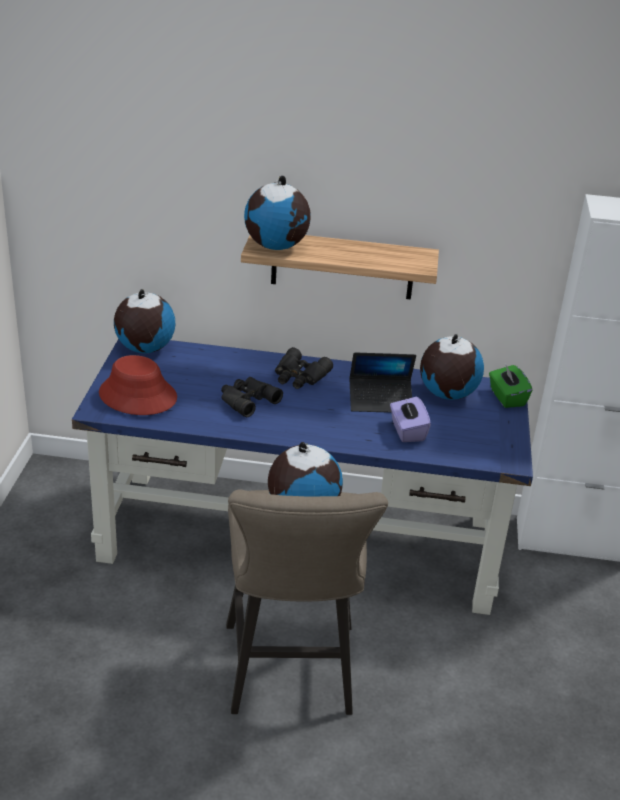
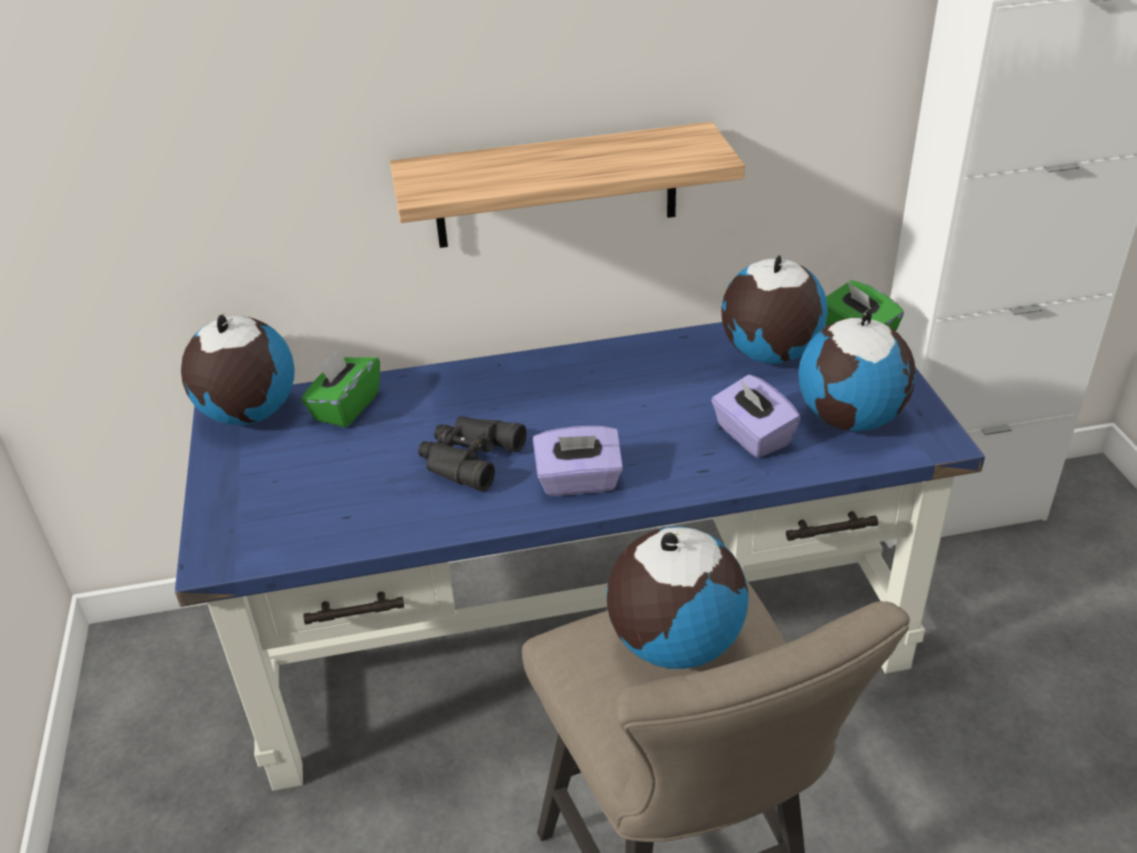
camera: 15 degrees left, 5 degrees up
(137, 396) = (276, 507): red hat -> none
(196, 359) = (346, 407): none -> green tissue box
(277, 246) = (452, 180): globe -> globe (851, 419)
(298, 427) = (579, 482): none -> purple tissue box
(299, 376) = (529, 389): black binoculars -> none
(380, 401) = (679, 396): laptop -> none

